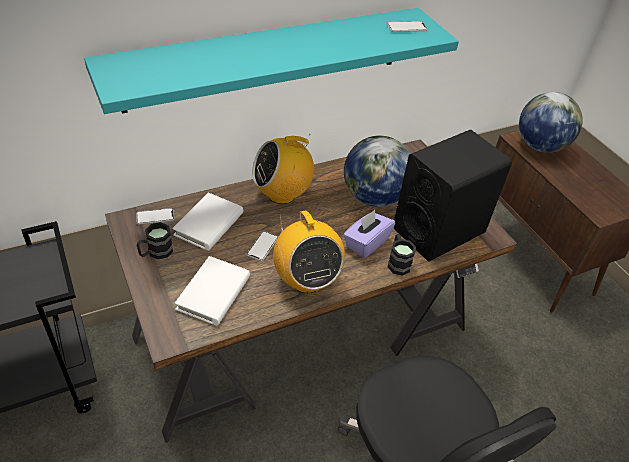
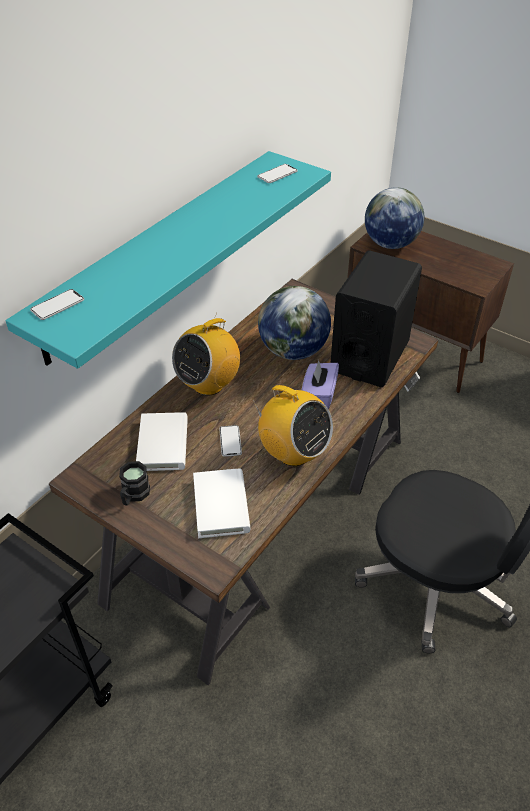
camera: 25 degrees left, 0 degrees up
(155, 217) = (103, 462): phone -> phone (57, 305)
(397, 262) = (357, 399): black mug -> none

